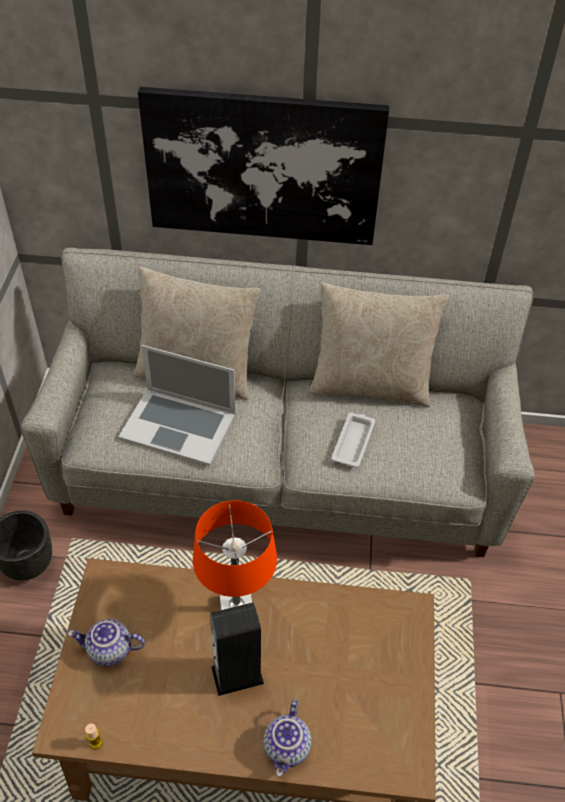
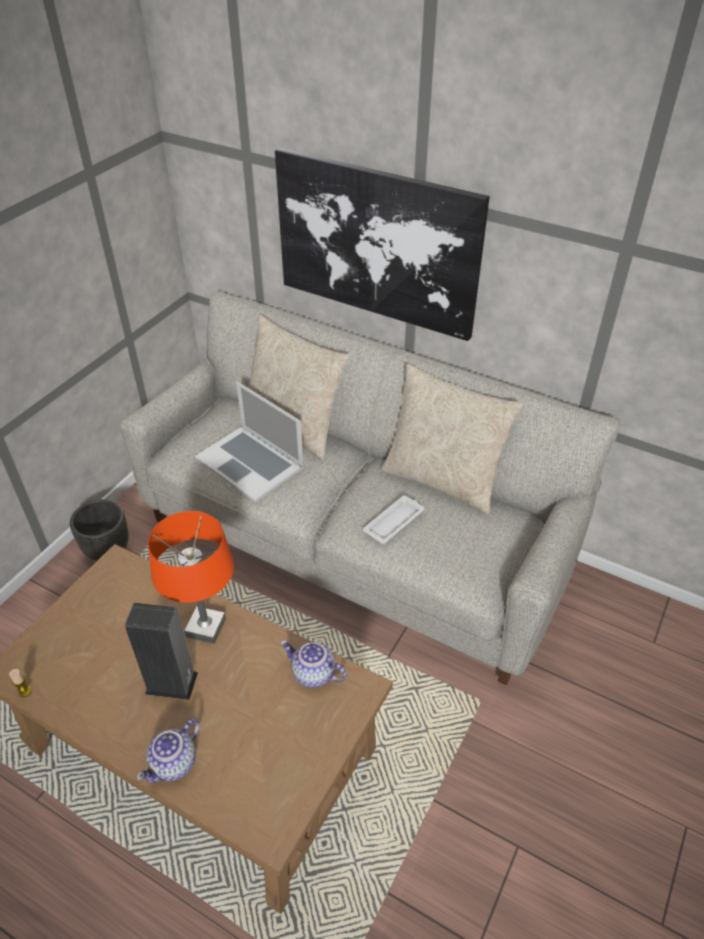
camera: 25 degrees right, 5 degrees down
(109, 651) = (82, 622): teapot -> teapot (313, 674)

